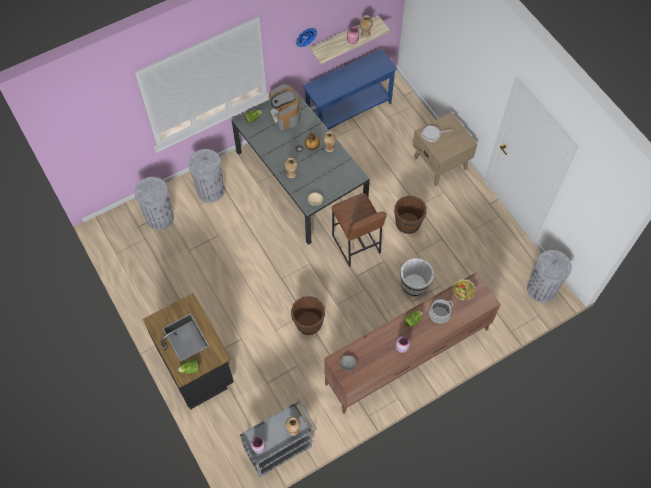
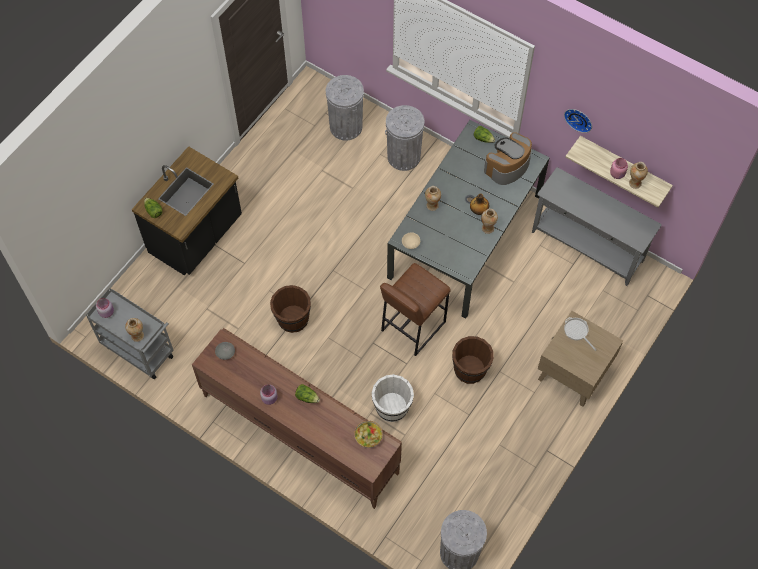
camera: 65 degrees right, 0 degrees up
(349, 111) = (588, 246): blue console table -> grey console table
(439, 314) = (328, 421): cooking pot -> none

